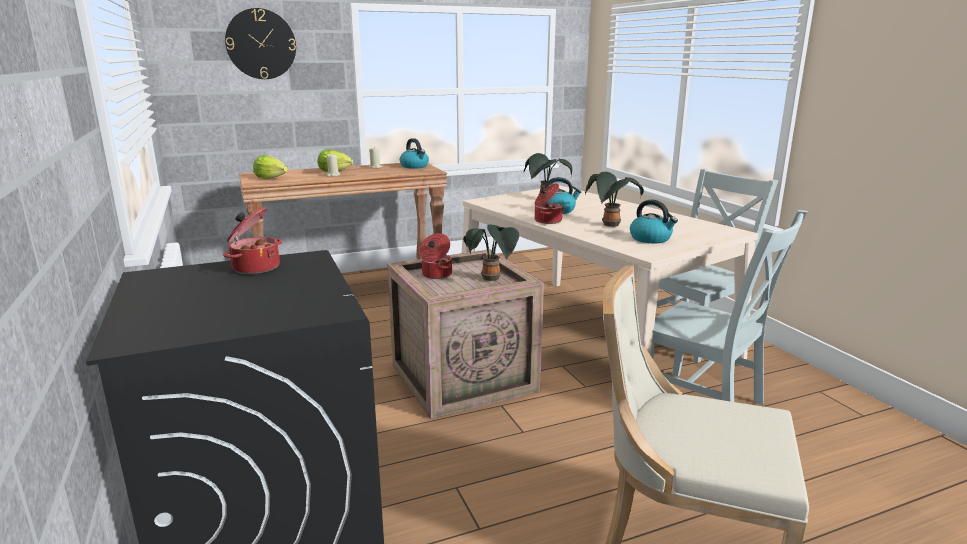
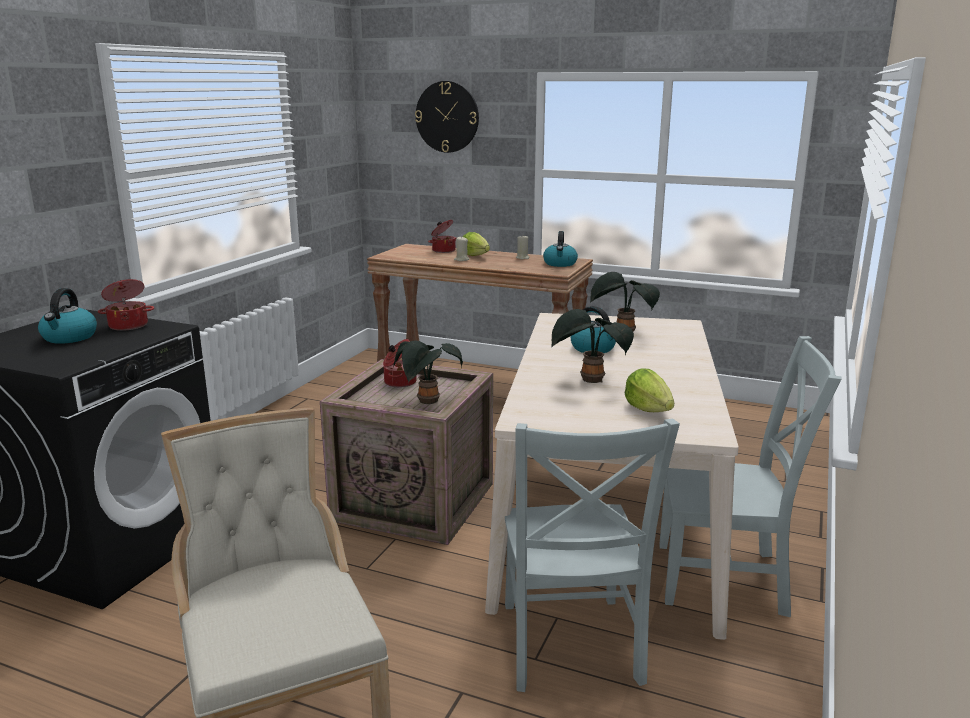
camera: 45 degrees right, 0 degrees up
(270, 178) = (408, 253): lettuce -> lettuce (648, 410)
(547, 221) = (545, 356): cooking pot -> cooking pot (443, 250)
(651, 239) = (581, 408): kettle -> kettle (69, 337)

